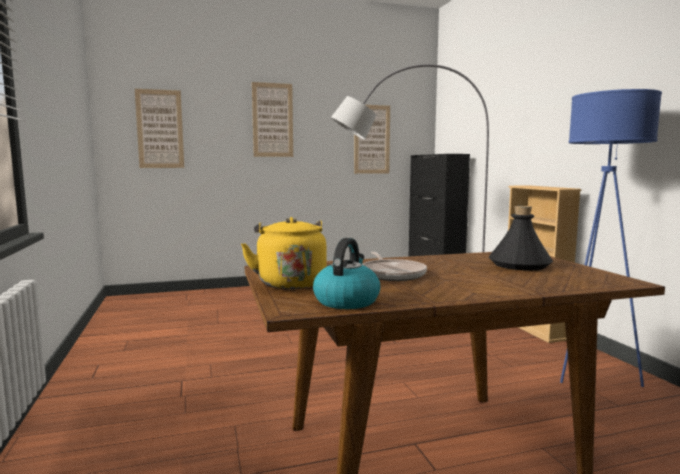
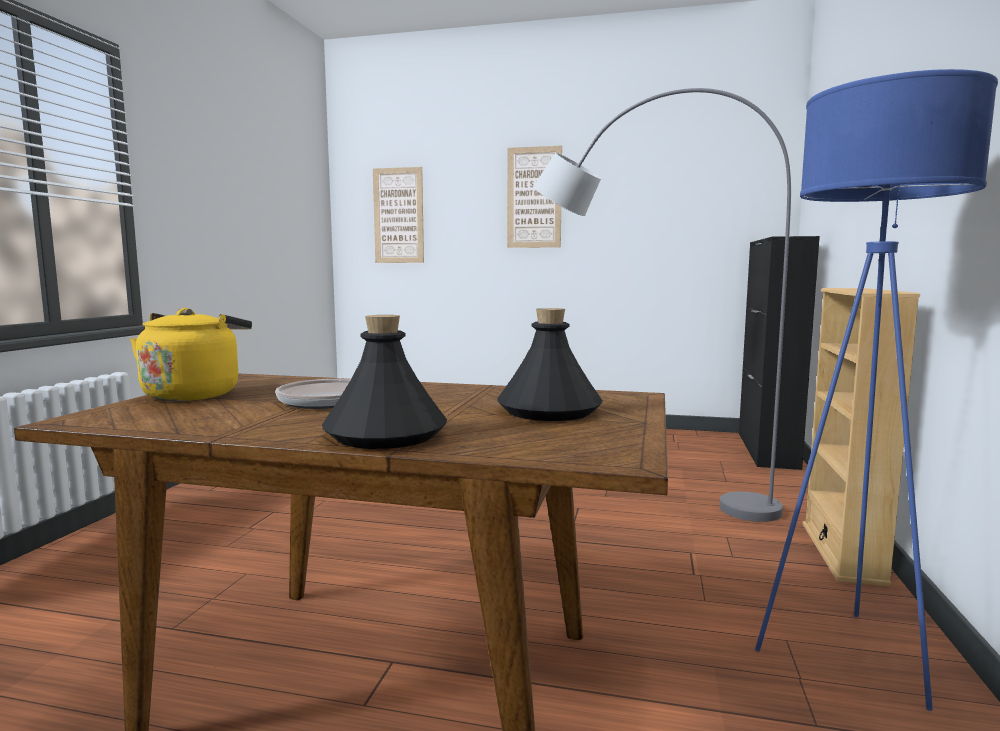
camera: 30 degrees right, 0 degrees up
(346, 301) = (157, 420): kettle -> none
(372, 139) = (683, 219): picture -> none
(502, 288) = (384, 435): none -> black bottle

